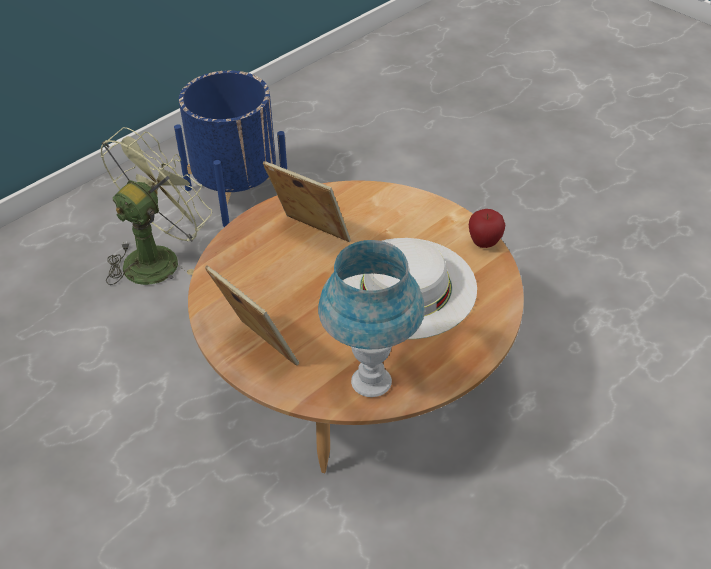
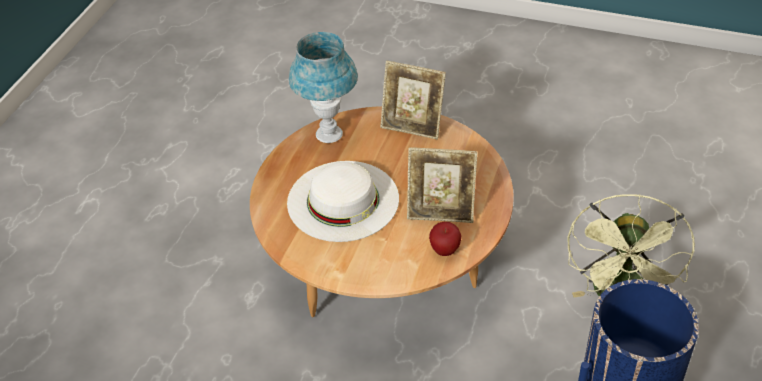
camera: 155 degrees right, 0 degrees up
(484, 243) = (301, 258): apple -> apple (445, 250)

